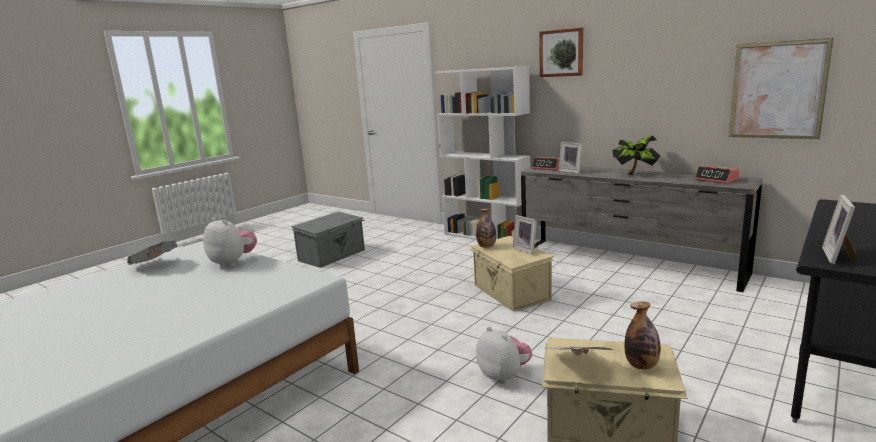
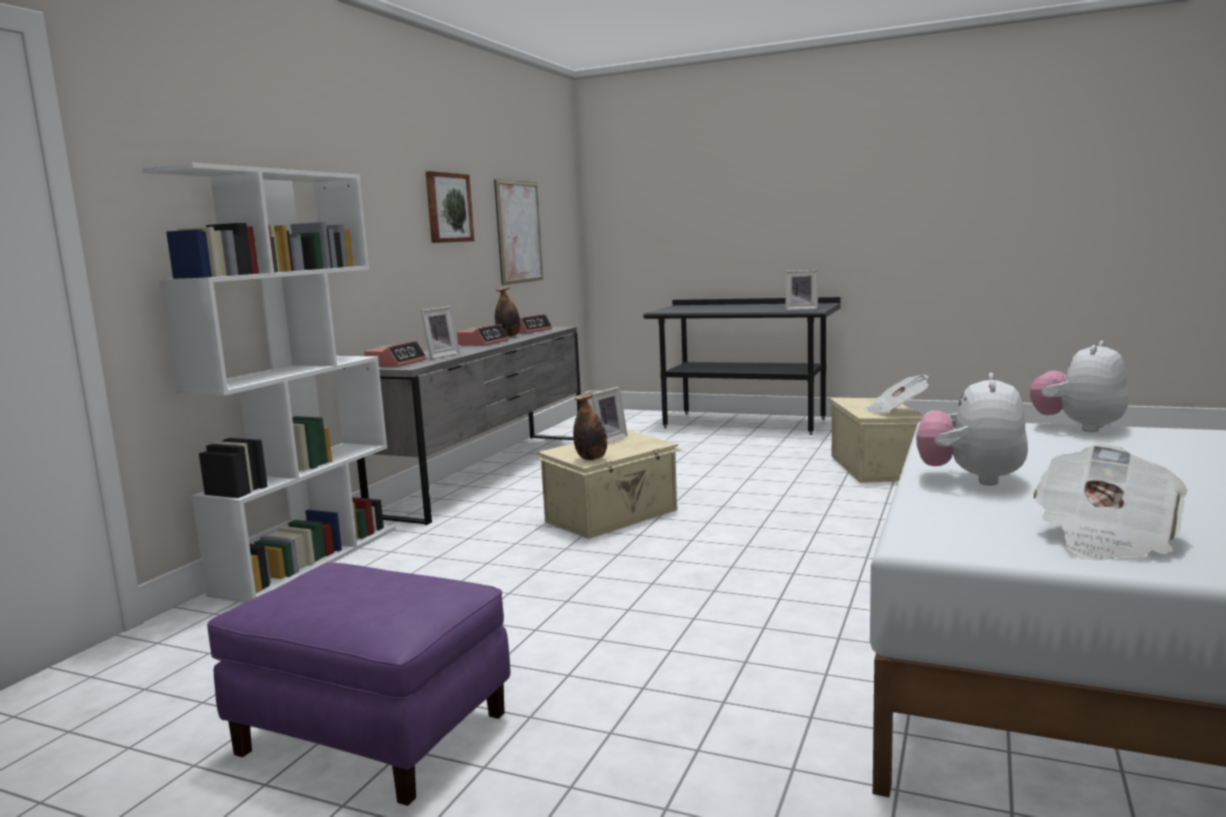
camera: 105 degrees left, 5 degrees down
(332, 255) = (371, 734): grey storage box -> purple ottoman
(504, 376) = (841, 499): plush toy -> plush toy (1078, 427)
(561, 53) = (350, 162): picture -> picture (448, 208)
(635, 174) = (483, 343): potted plant -> alarm clock
(641, 365) = (872, 401): bottle -> bottle (509, 336)

